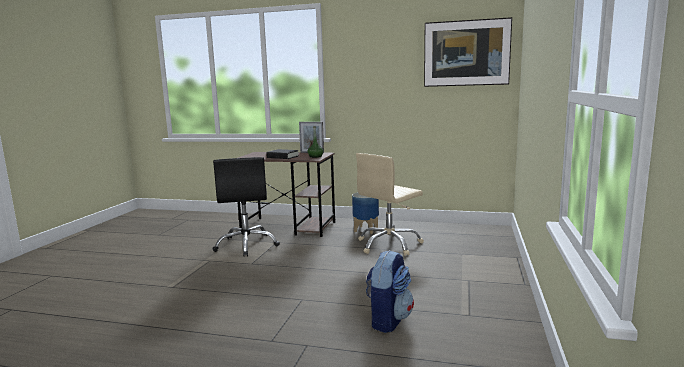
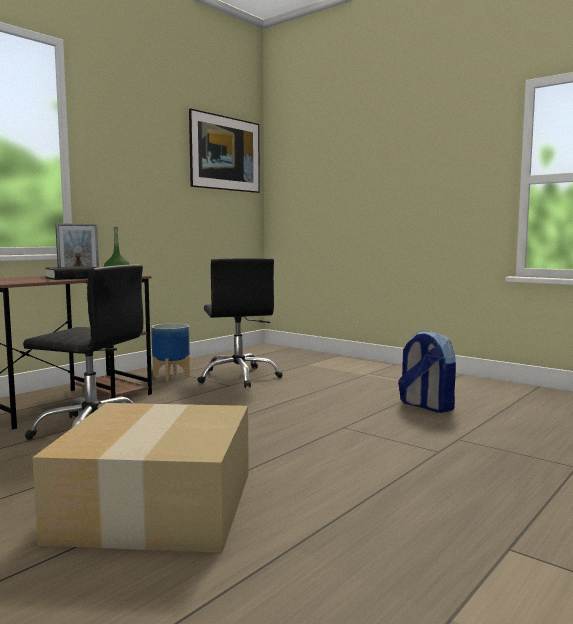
camera: 65 degrees left, 5 degrees down
(159, 283) = (155, 503): none -> cardboard box
(389, 244) = (239, 377): beige office chair -> black office chair

